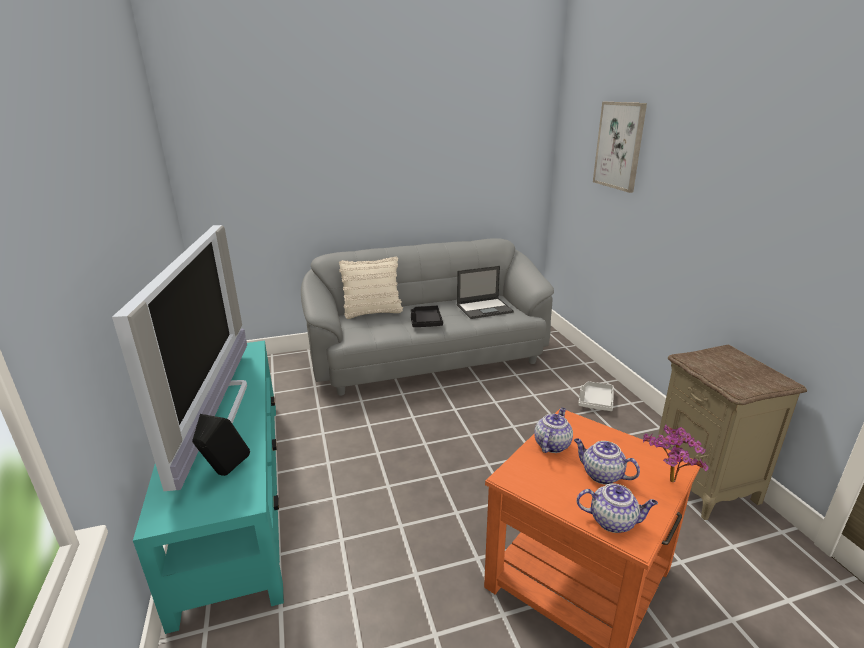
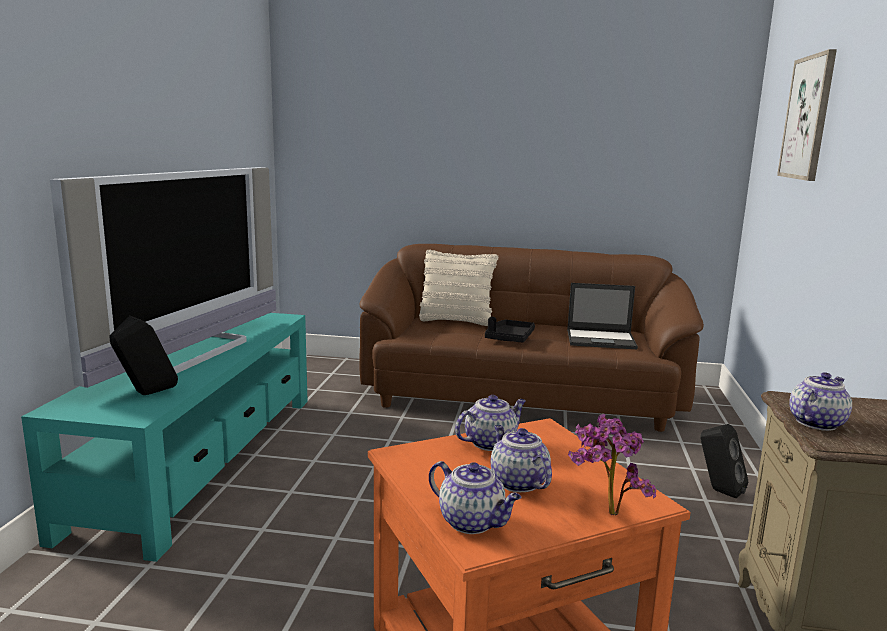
camera: 25 degrees right, 10 degrees down
(429, 358) = (521, 396): grey sofa -> brown sofa
(595, 401) = (718, 491): grey tray -> black speaker
(718, 376) = (816, 422): none -> teapot

